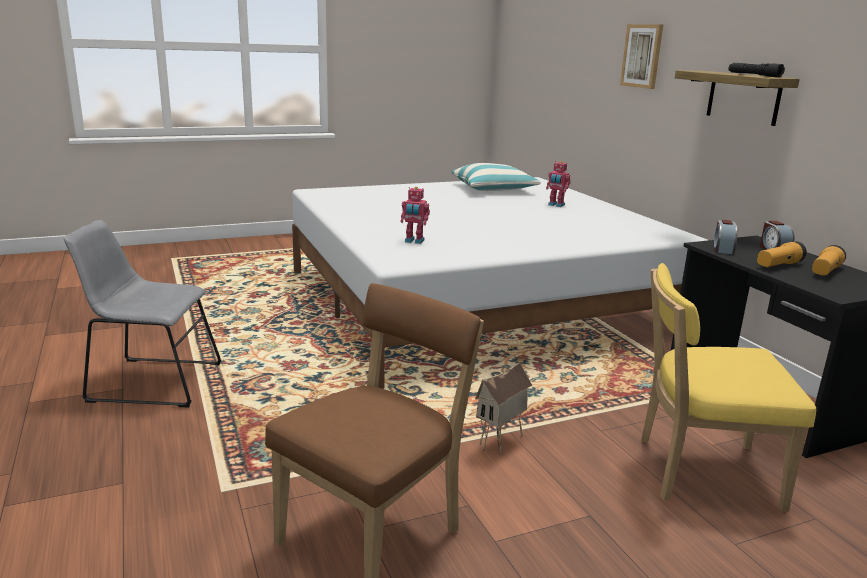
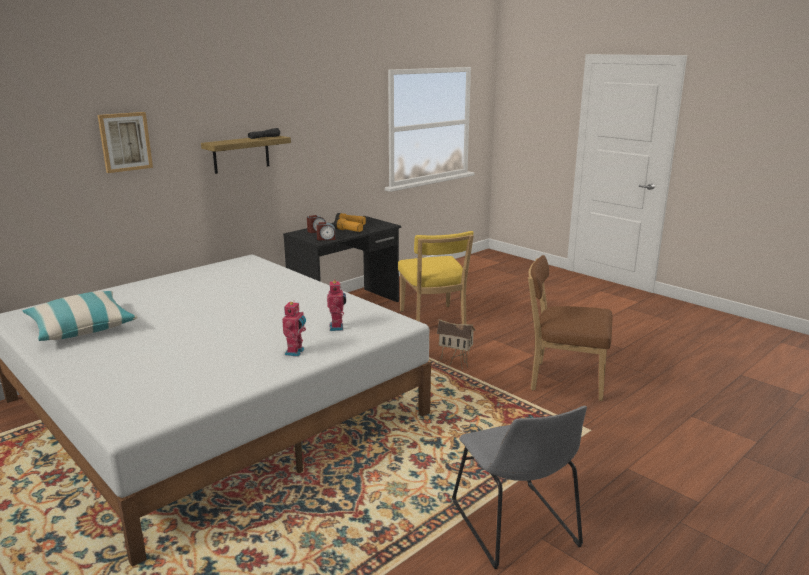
camera: 110 degrees left, 0 degrees up
(556, 205) = (160, 296): toy robot -> toy robot (296, 352)

